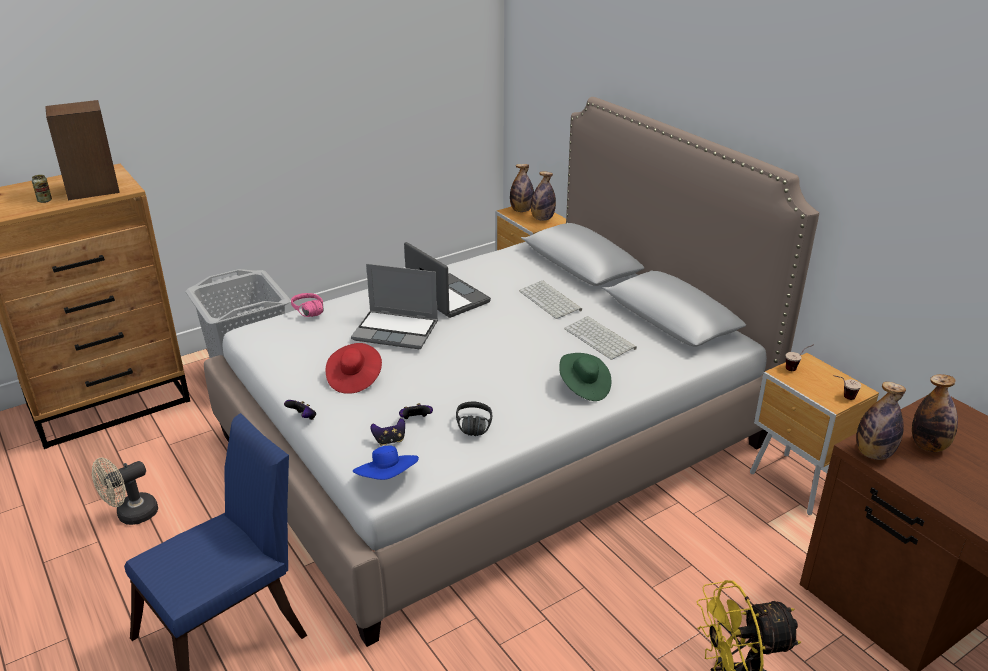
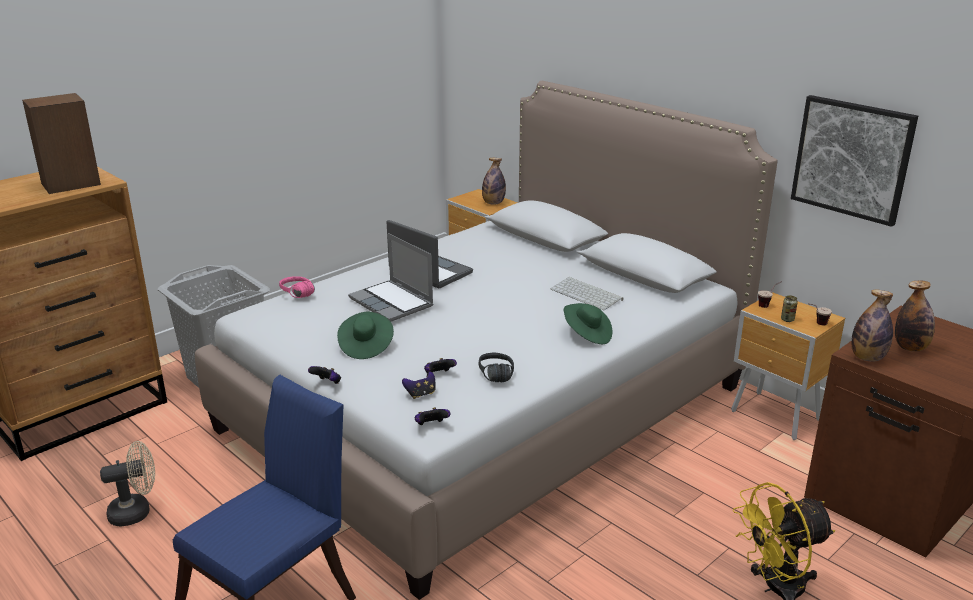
camera: 10 degrees left, 5 degrees down
(45, 200) = (23, 195): can -> can (787, 319)
(131, 515) = (136, 512): beige fan -> beige fan turned 150 degrees counterclockwise
(354, 379) = (365, 346): red hat -> green hat
(388, 479) = (431, 426): blue hat -> game controller
(397, 331) = (392, 302): laptop -> laptop turned 45 degrees clockwise
(521, 210) = (471, 197): bottle -> none
(551, 300) = (529, 267): keyboard -> none
(899, 221) = (852, 159): none -> picture

